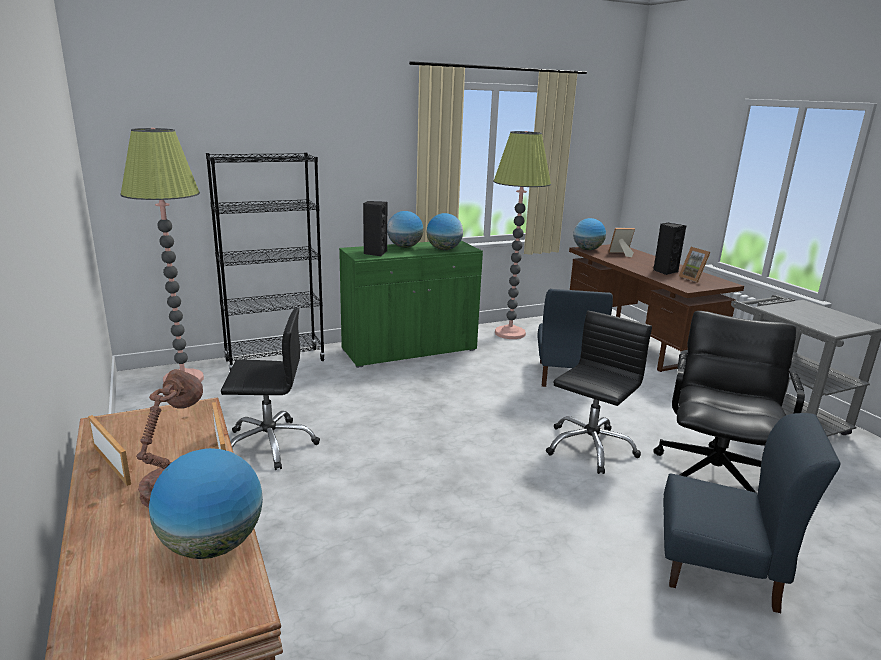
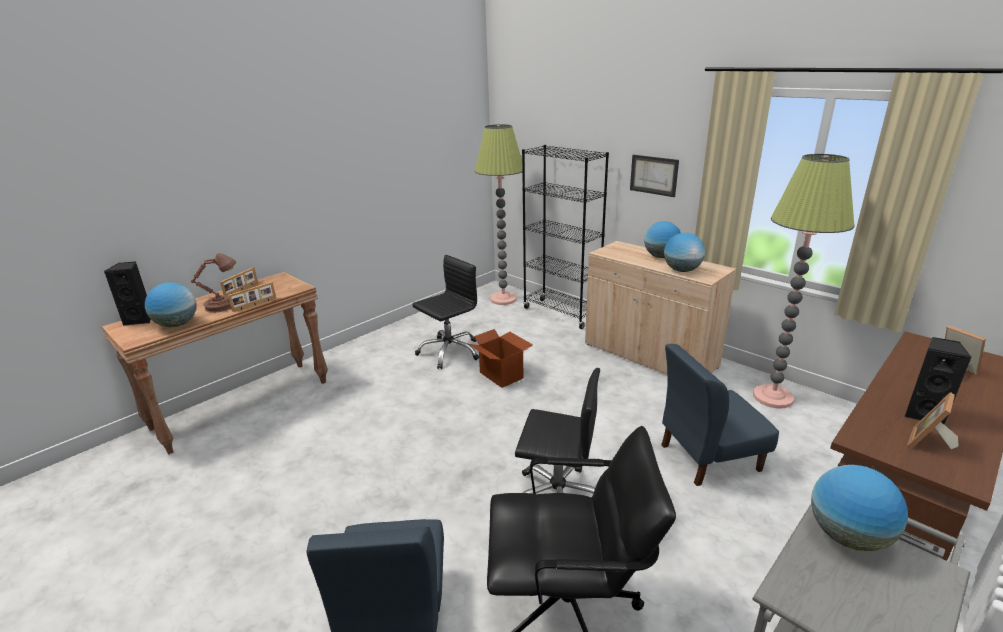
camera: 70 degrees right, 5 degrees up
(270, 444) = (449, 351): black office chair -> black office chair turned 105 degrees counterclockwise
(357, 171) = (653, 175): none -> picture
(365, 424) = (501, 375): none -> cardboard box
(375, 253) = (621, 253): black speaker -> black speaker (141, 319)
(409, 350) = (649, 356): green cabinet -> beige cabinet
(587, 249) = (920, 344): globe -> globe (847, 536)

